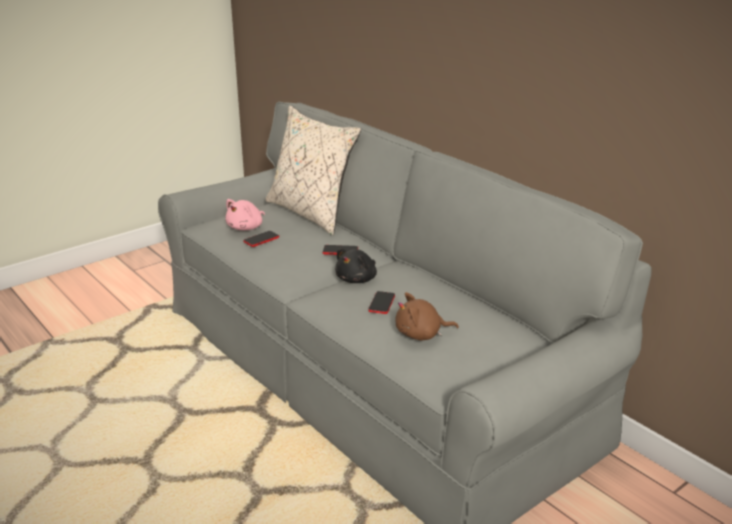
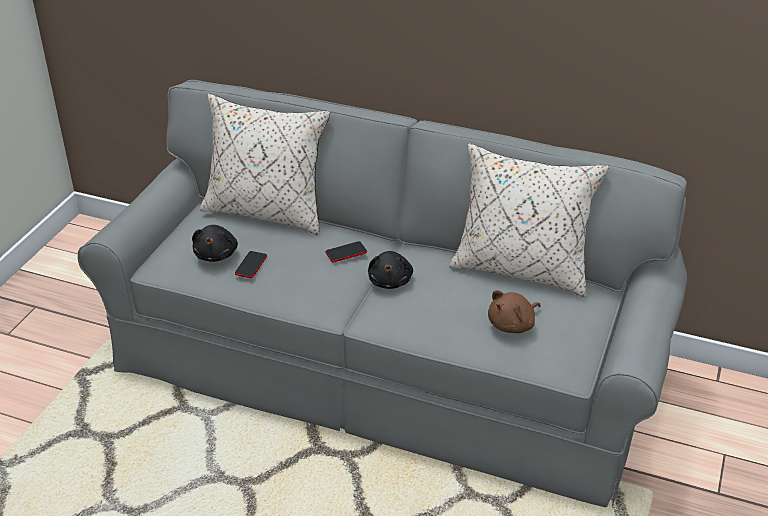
camera: 30 degrees left, 10 degrees up
(246, 227) = (216, 254): pink plush toy -> black plush toy
(382, 303) = (446, 303): phone -> none
(473, 300) = (521, 269): none -> beige pillow

